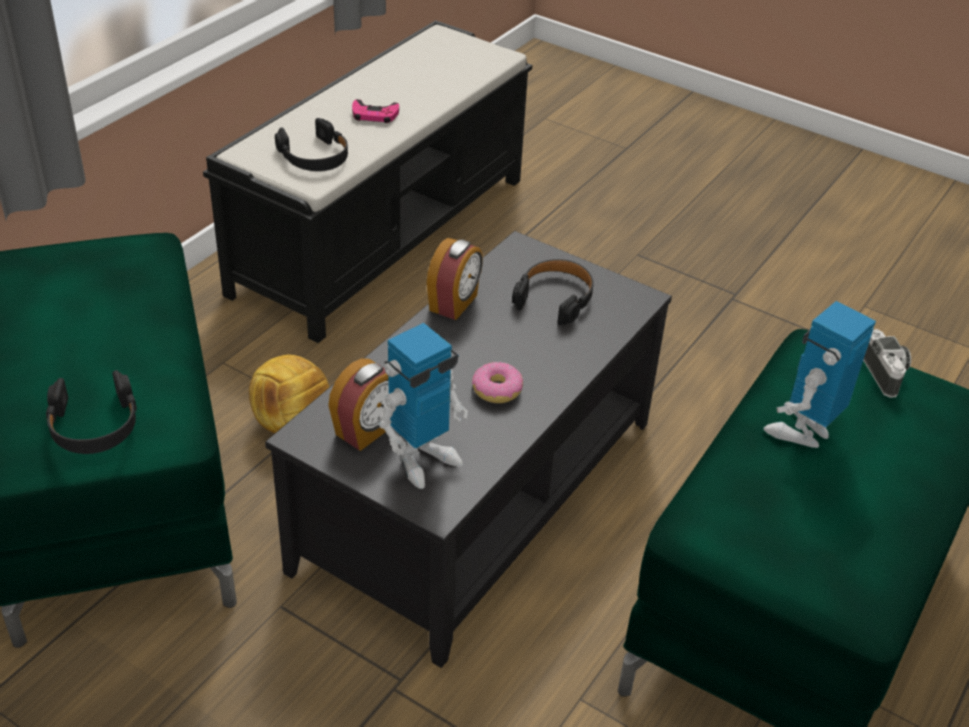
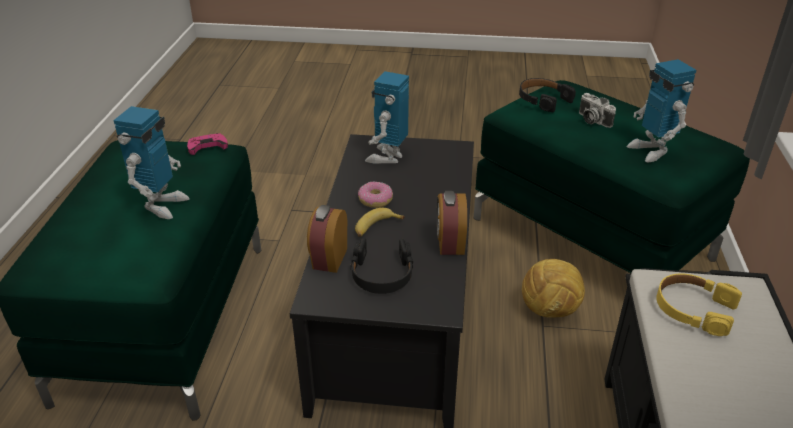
camera: 155 degrees right, 5 degrees down
(100, 280) = (651, 150): none -> toy robot
(315, 156) = (693, 309): black headphones -> yellow headphones
(367, 430) = (429, 159): alarm clock -> alarm clock (329, 259)
(374, 115) = (723, 393): pink game controller -> pink game controller (207, 146)
(524, 351) = (376, 227): none -> banana
(886, 374) = (95, 262): camera -> camera (592, 120)

